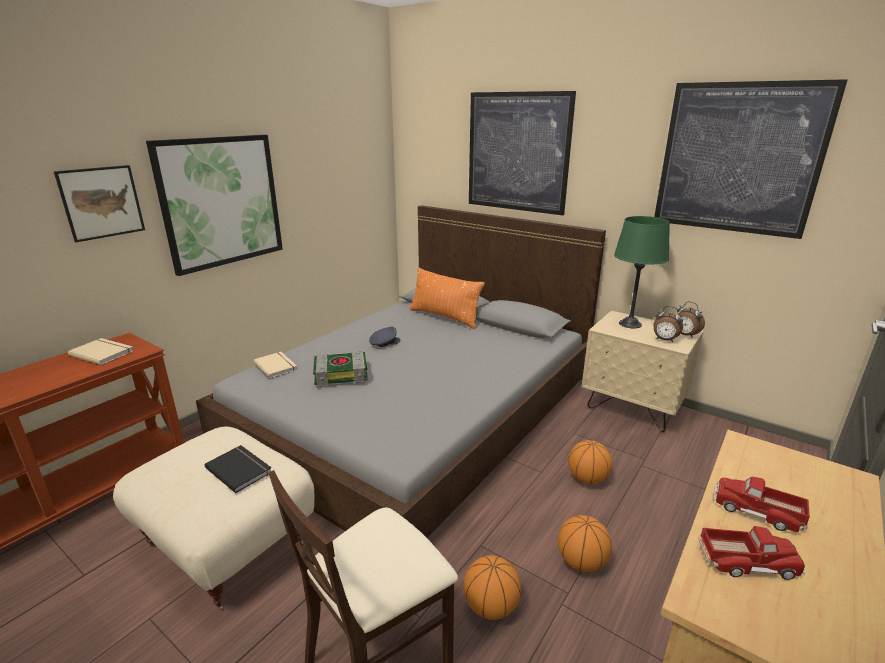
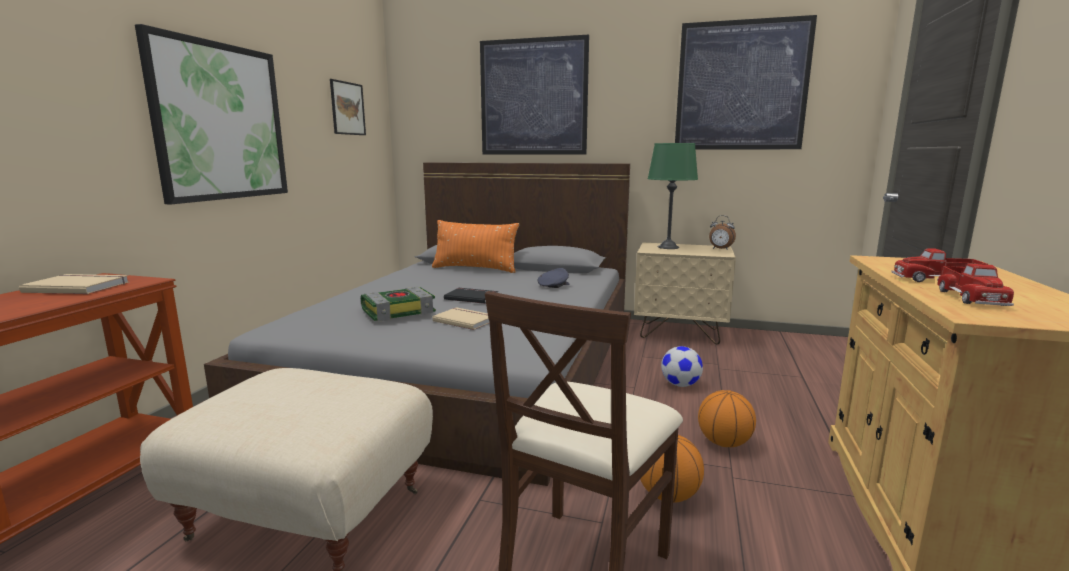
camera: 20 degrees left, 10 degrees down
(102, 202) = (74, 88): picture -> picture (347, 108)
(240, 469) = (338, 391): black book -> black book (471, 297)
(277, 366) = (310, 314): beige book -> beige book (465, 320)
(384, 342) = (426, 289): grey cap -> grey cap (553, 285)
(587, 479) = (680, 385): basketball -> football
(664, 340) = (707, 252): alarm clock -> none
(747, 561) = (972, 298): toy truck -> toy truck turned 120 degrees clockwise

